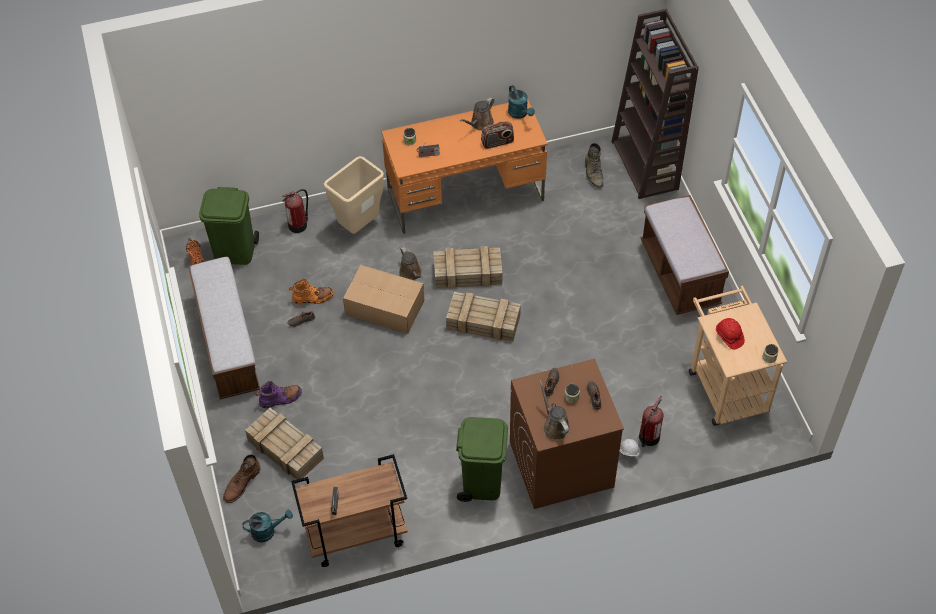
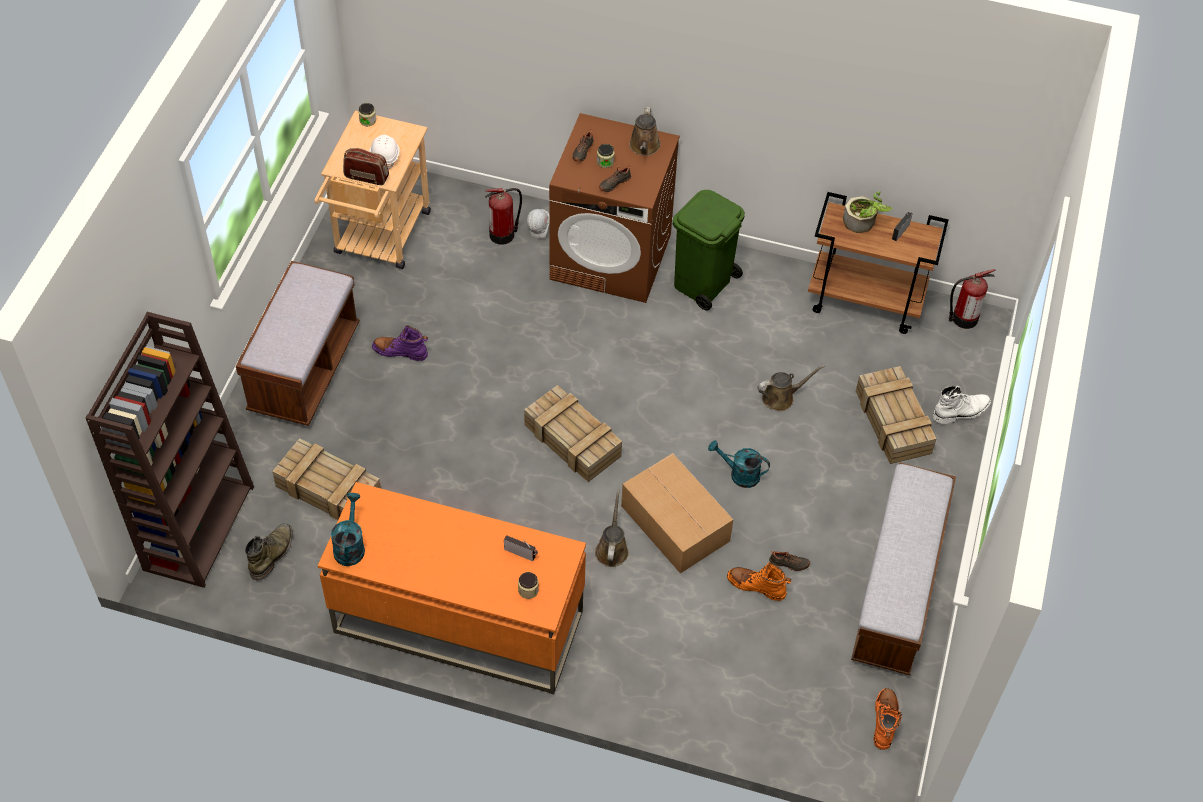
camera: 150 degrees left, 0 degrees up
(235, 251) = (822, 716): green trash can -> none
(241, 484) = (961, 411): brown boot -> white boot
(267, 531) = (956, 351): turquoise watering can -> turquoise watering can (739, 474)
(280, 399) = (868, 480): purple boot -> purple boot (400, 351)
(298, 225) = (711, 708): fire extinguisher -> fire extinguisher (963, 318)
(359, 225) = (630, 658): beige trash can -> none
(367, 495) = (863, 223): none -> potted plant
(466, 273) = (544, 510): crate -> crate (330, 490)
(480, 124) = (414, 561): brown watering can -> brown watering can (781, 397)
(497, 142) = (417, 519): radio -> radio (366, 177)
(729, 337) = (385, 156): red hard hat -> white hard hat

